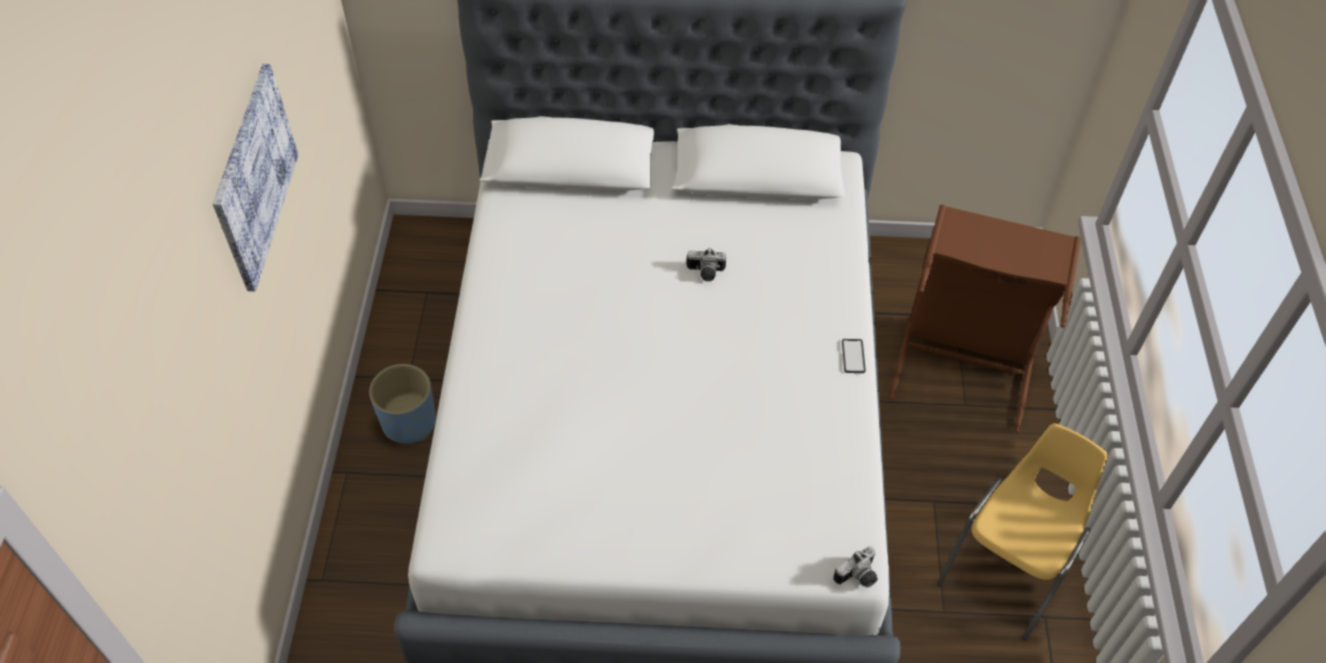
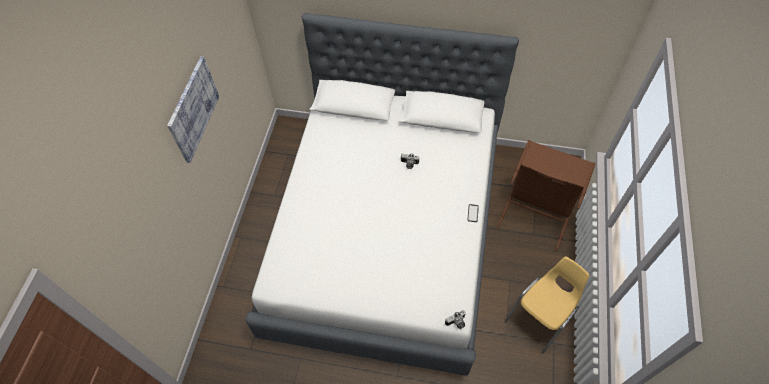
camera: 10 degrees right, 5 degrees up
(409, 422) = (272, 216): blue planter -> none

